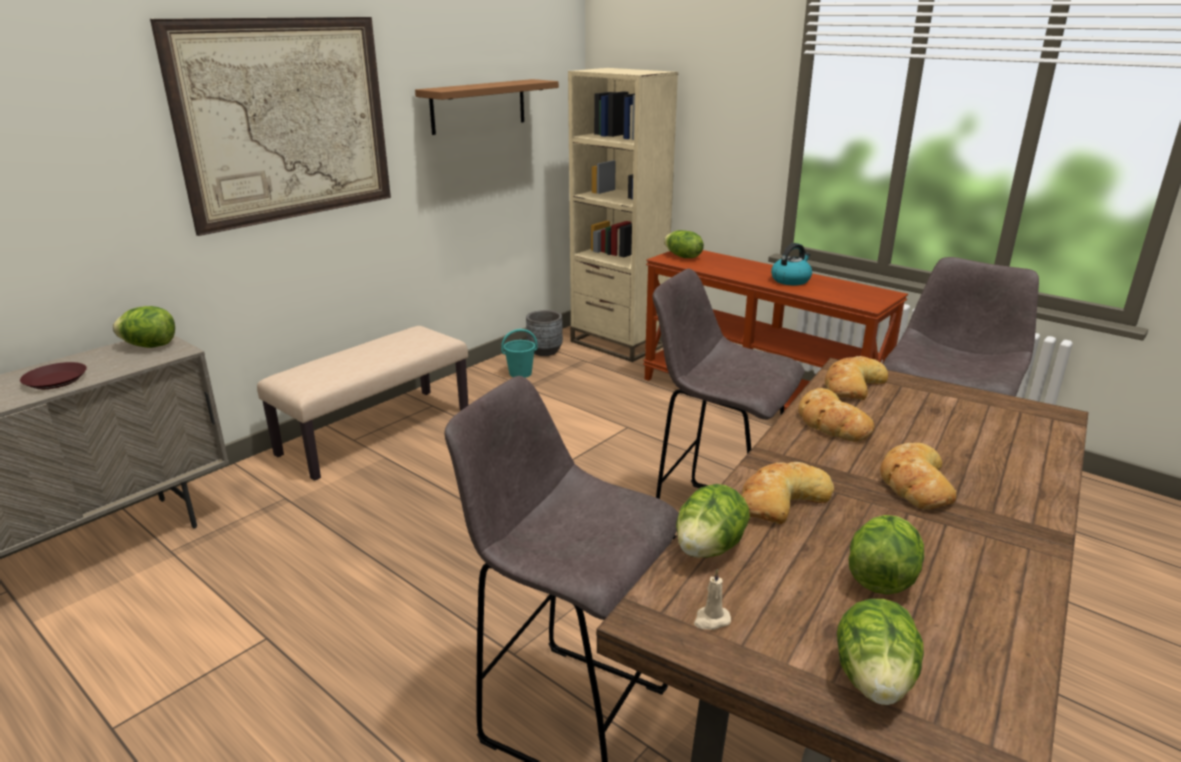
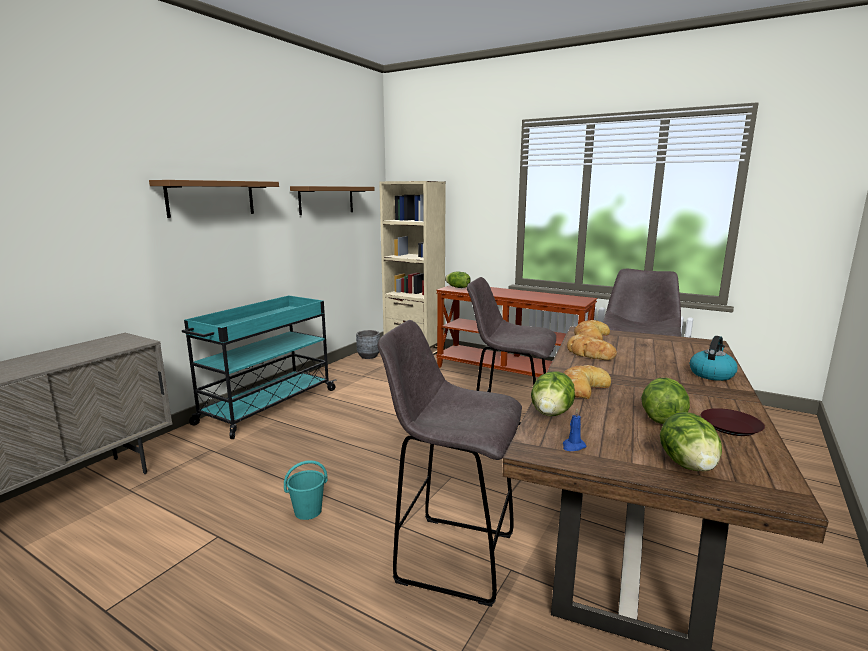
camera: 10 degrees left, 10 degrees down
(56, 380) = (52, 361): brown plate -> brown plate (730, 426)
(150, 346) = (118, 340): lettuce -> none
(286, 121) = (211, 198): picture -> brown shelf
(376, 431) = (267, 407): beige bench -> turquoise cart
(521, 373) = (356, 369): turquoise bucket -> turquoise bucket (308, 511)
(711, 620) = (573, 446): beige candle -> blue candle
(791, 280) = (527, 295): kettle -> kettle (711, 374)
(914, 483) = (652, 376): bread -> none

